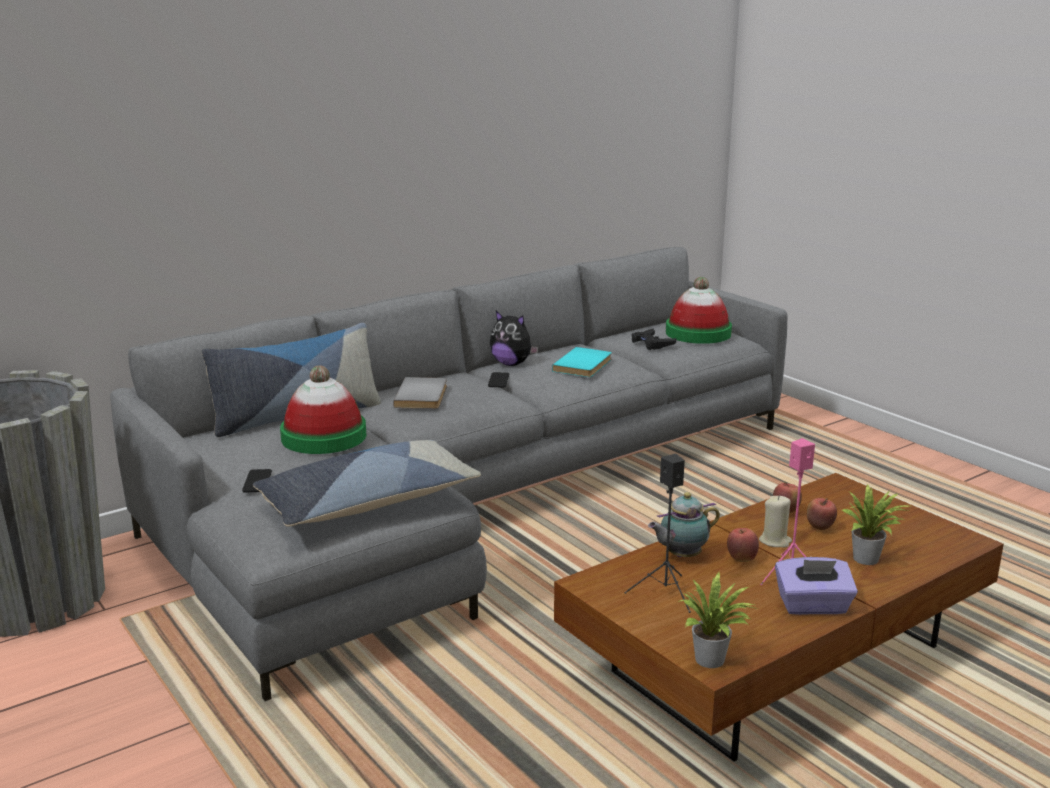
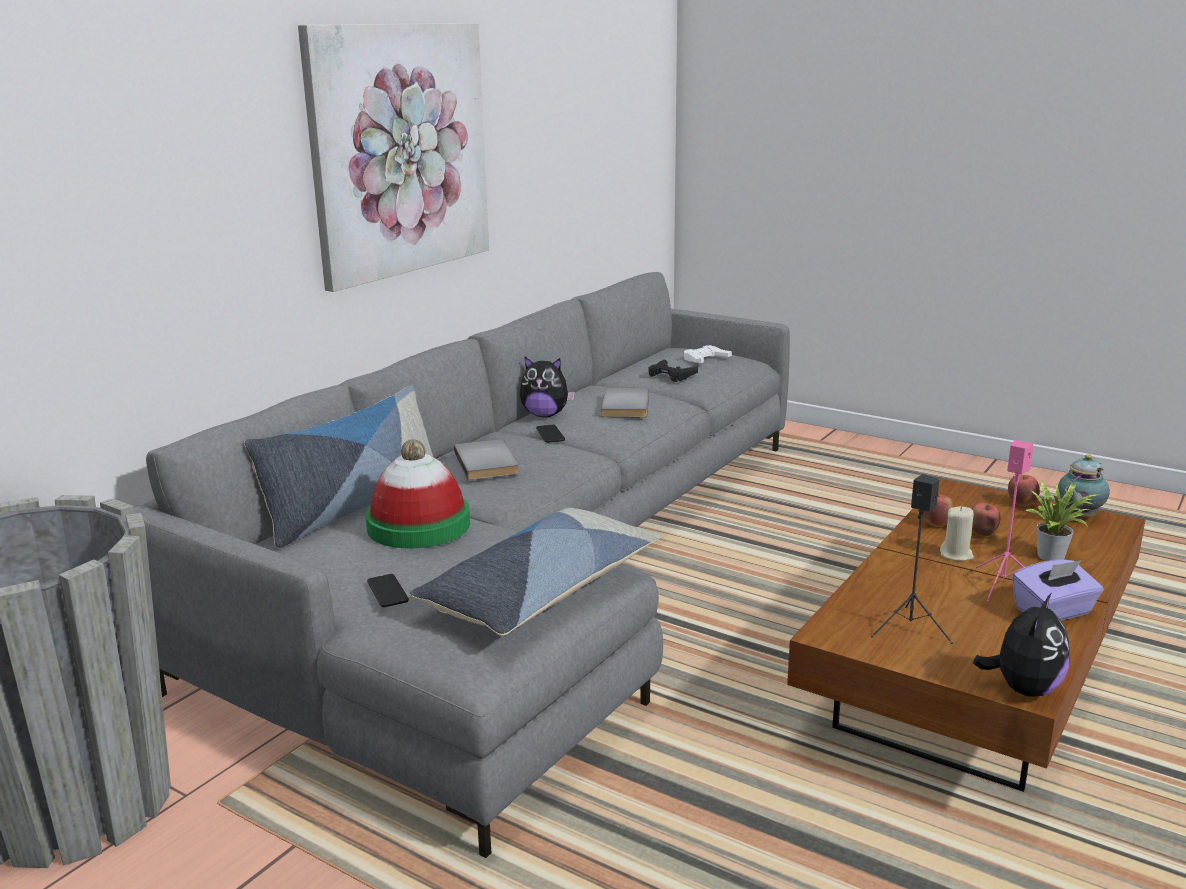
camera: 20 degrees left, 0 degrees up
(399, 125) = (399, 150): none -> picture
(585, 365) = (628, 406): turquoise book -> grey book
(681, 556) = (886, 587): teapot -> teapot (1077, 517)
(698, 333) = (705, 359): hat -> white game controller
(712, 661) = (1023, 689): potted plant -> plush toy
(741, 559) = (944, 579): apple -> apple (1021, 504)

